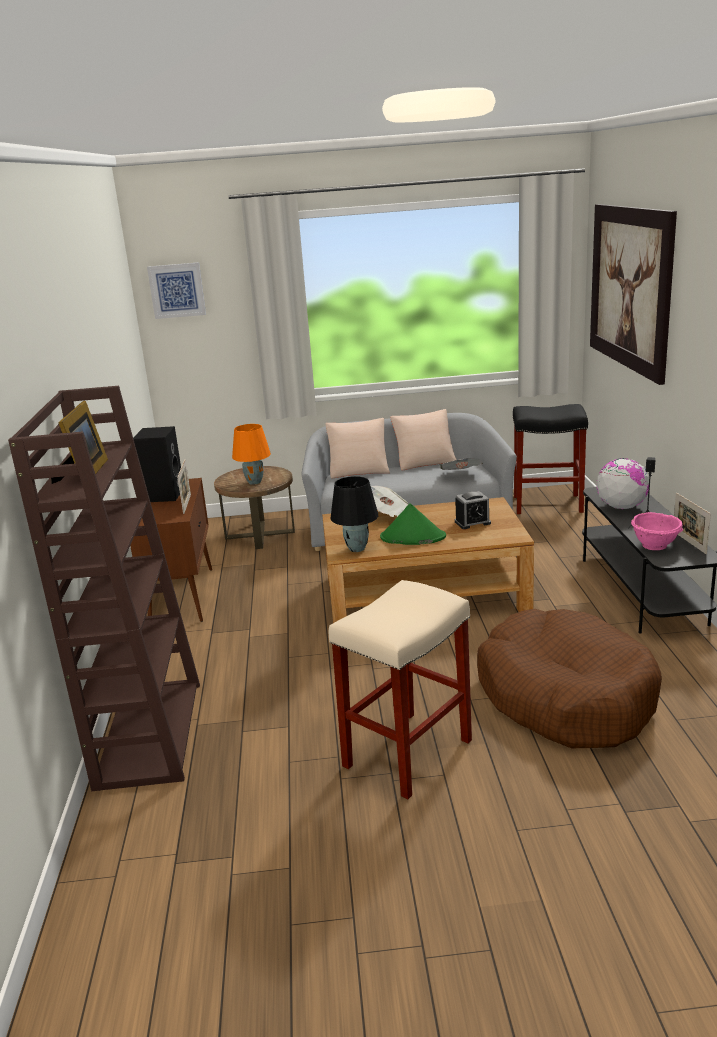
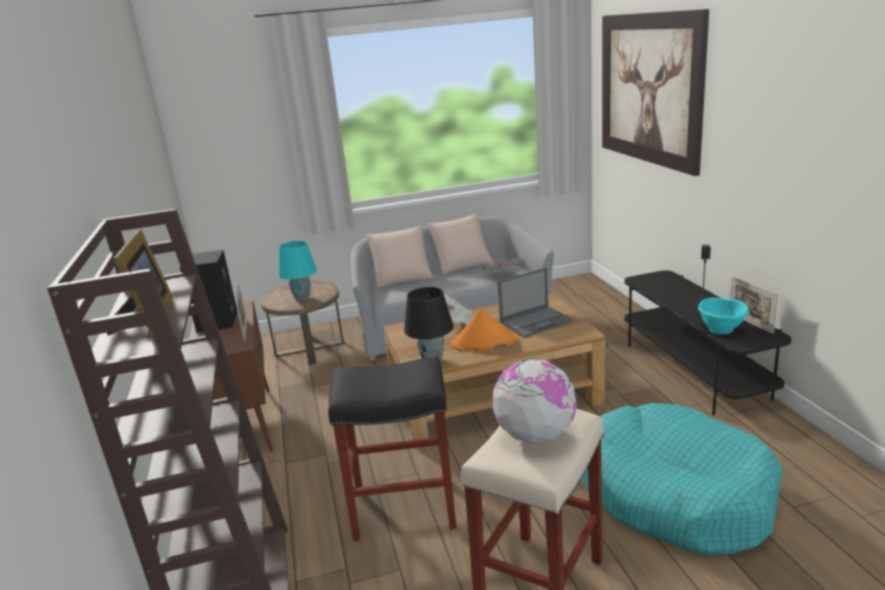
camera: 10 degrees left, 0 degrees up
(177, 290) = (206, 112): picture -> none
(255, 482) = (302, 298): orange table lamp -> turquoise table lamp
(412, 537) = (484, 342): green hat -> orange hat
(472, 522) = (536, 321): alarm clock -> laptop
(546, 504) = (572, 294): black stool -> black stool (402, 509)
(565, 696) = (675, 494): brown dog bed -> turquoise dog bed
(621, 507) = (668, 293): globe -> globe (535, 435)
(655, 545) = (721, 329): pink bowl -> turquoise bowl

